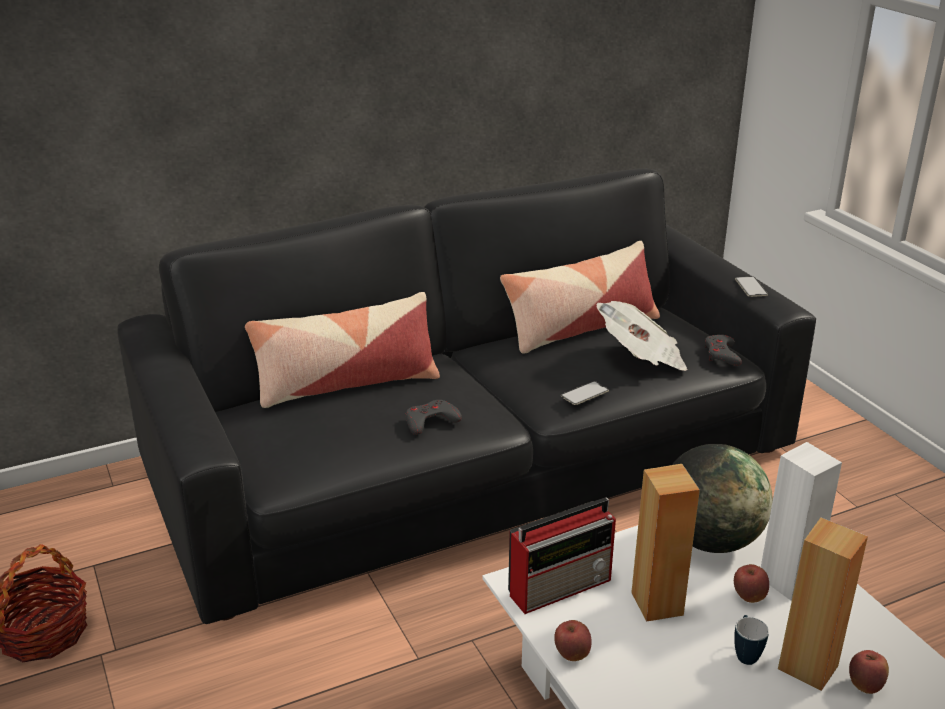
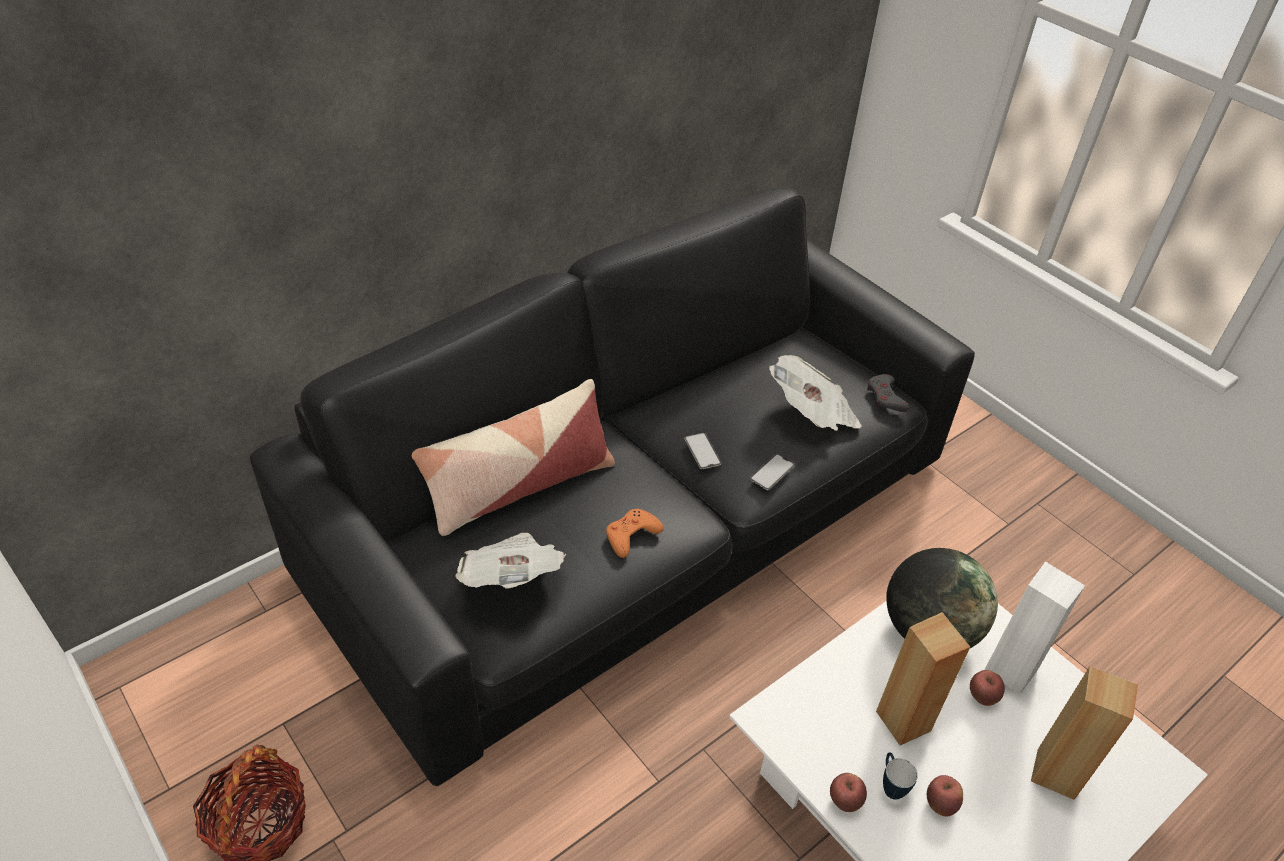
camera: 15 degrees left, 15 degrees up
(309, 438) = (512, 578): none -> newspaper
(430, 421) = (631, 535): grey game controller -> orange game controller
(562, 586) = (809, 715): radio -> none
(580, 328) = (735, 373): pillow -> none
(745, 653) = (998, 768): mug -> mug (890, 785)
(751, 287) = (905, 319): phone -> phone (702, 451)
(865, 686) = (1109, 786): apple -> apple (940, 804)

